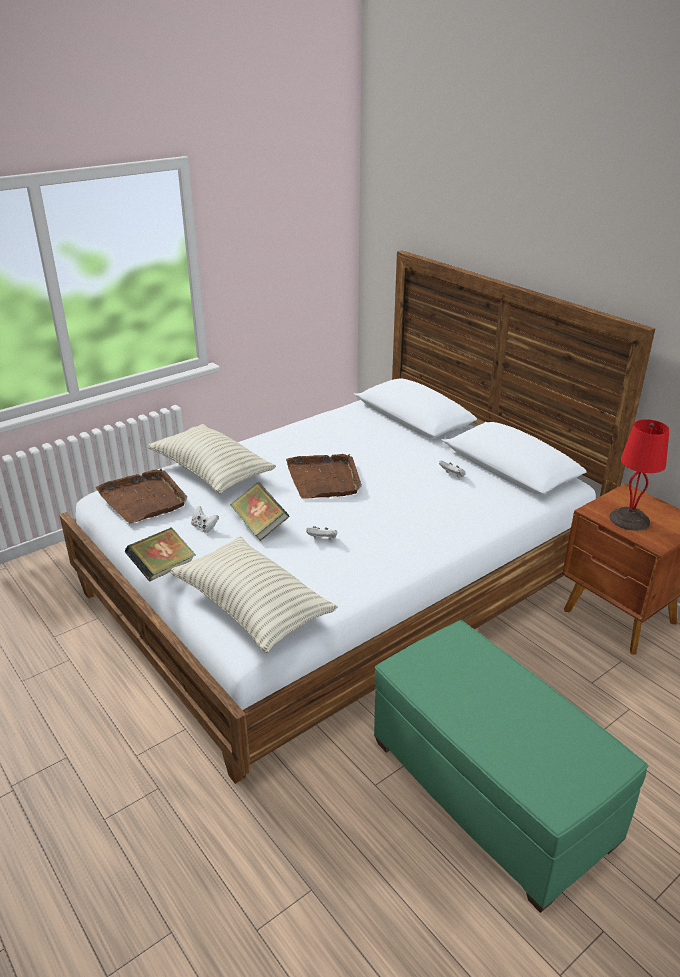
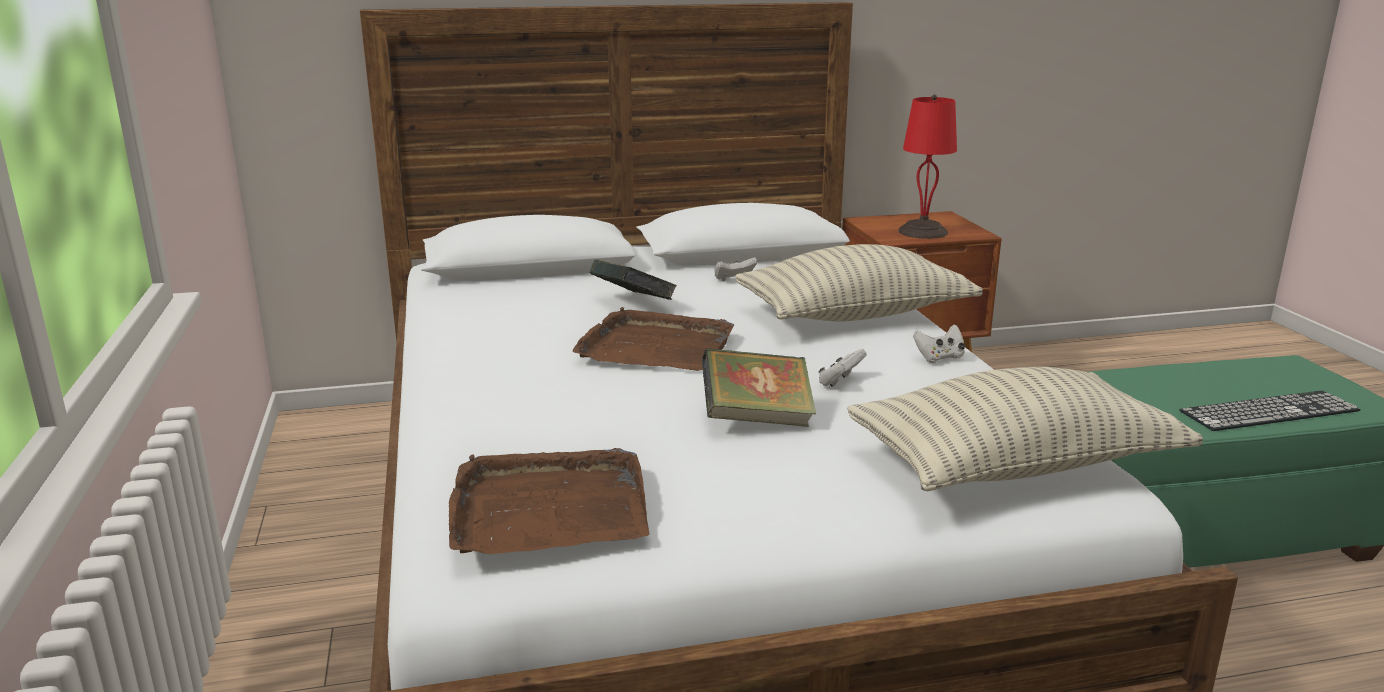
camera: 65 degrees left, 10 degrees down
(163, 569) = (844, 530): book -> book (633, 305)
(204, 527) = (719, 466): white game controller -> white game controller (939, 358)
(212, 472) = (512, 429): pillow -> pillow (854, 315)
(496, 741) = (1269, 411): none -> keyboard

